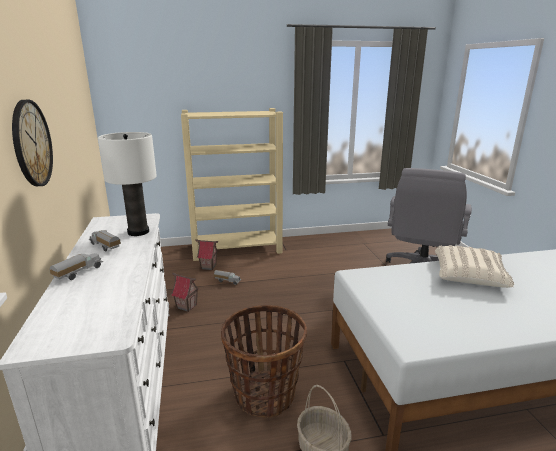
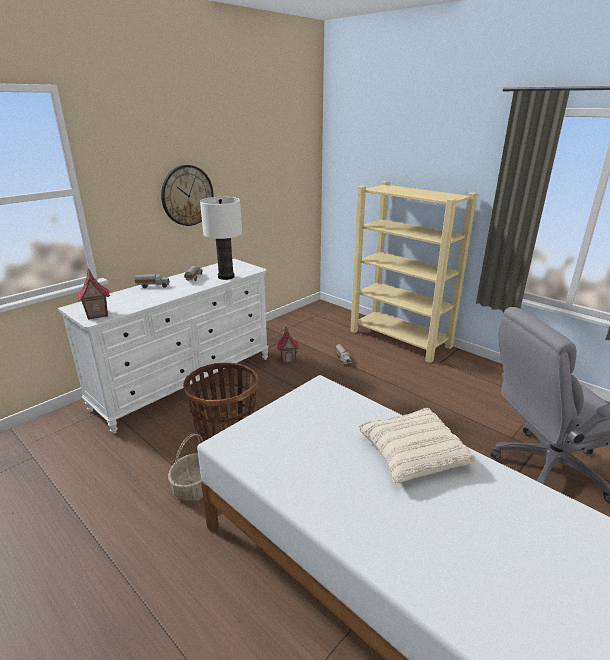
camera: 55 degrees right, 5 degrees up
(208, 267) = (351, 341): toy house -> toy house (97, 314)

